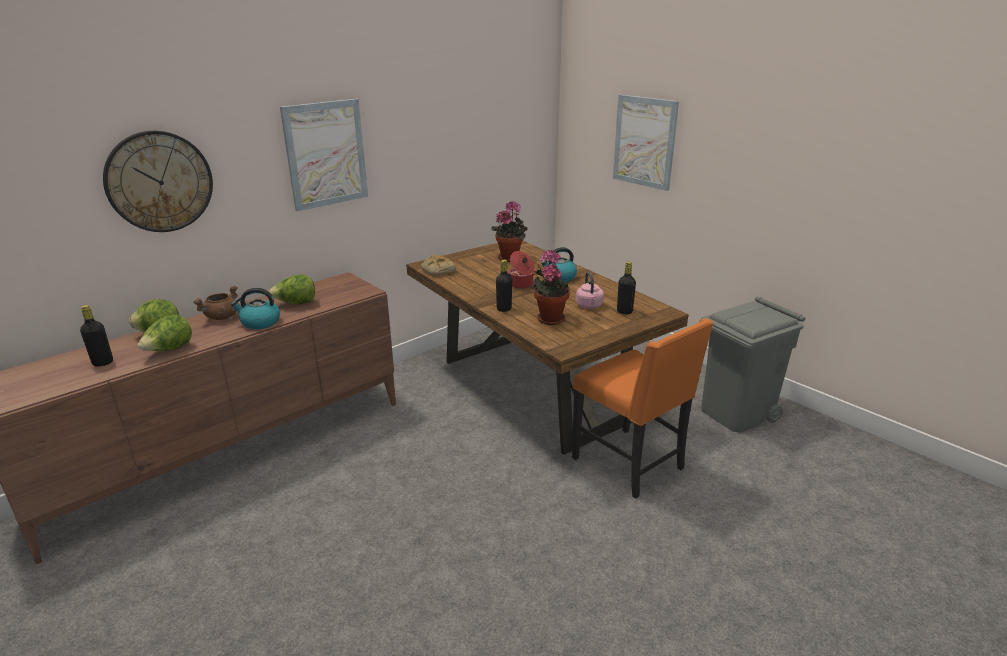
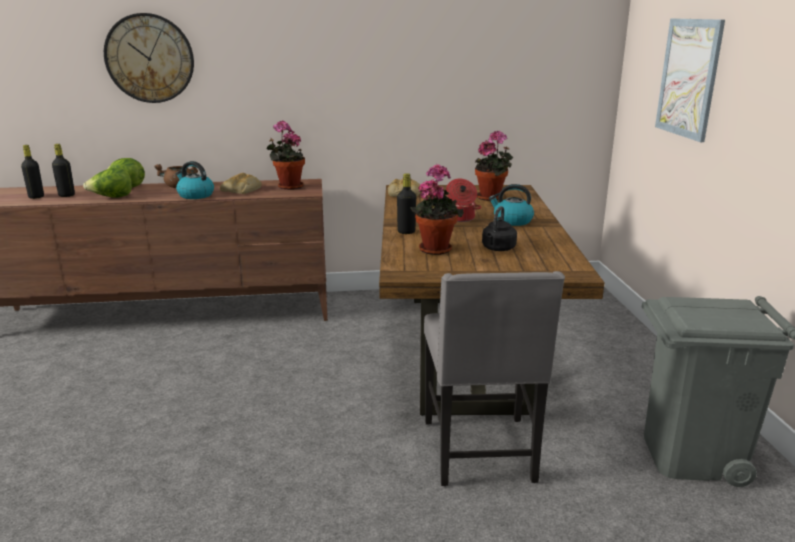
camera: 35 degrees right, 5 degrees down
(296, 304) = (241, 190): lettuce -> bread
(326, 154) = (309, 56): picture -> none
(335, 289) = (288, 187): none -> potted plant
(589, 306) = (498, 249): pink kettle -> black kettle
(624, 311) = (528, 262): black bottle -> black bottle (36, 197)
(630, 464) = (481, 452): orange chair -> grey chair

